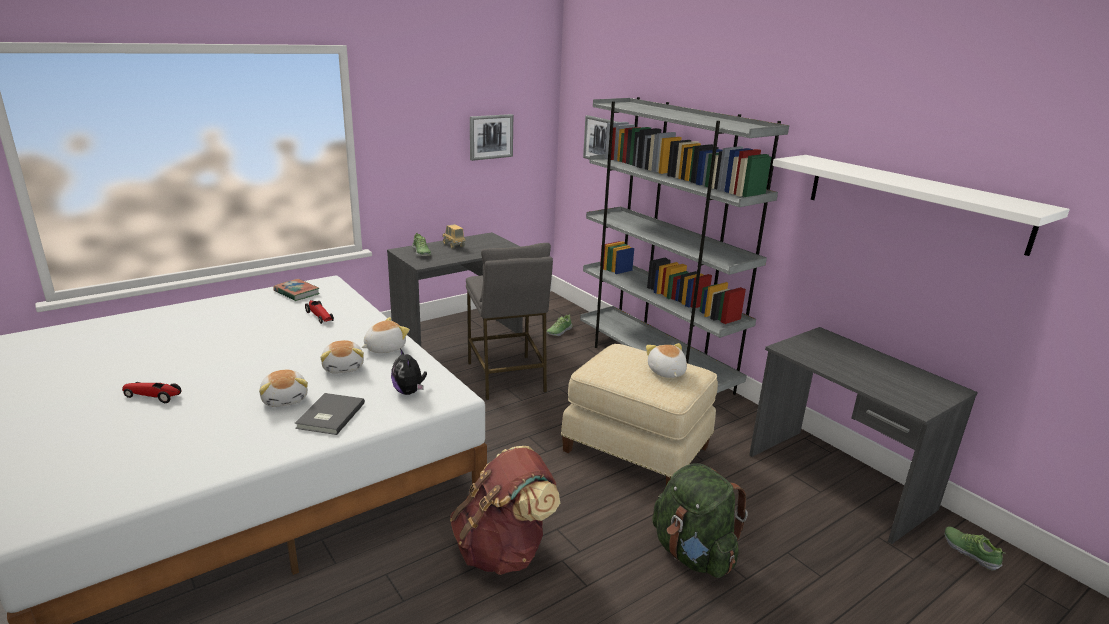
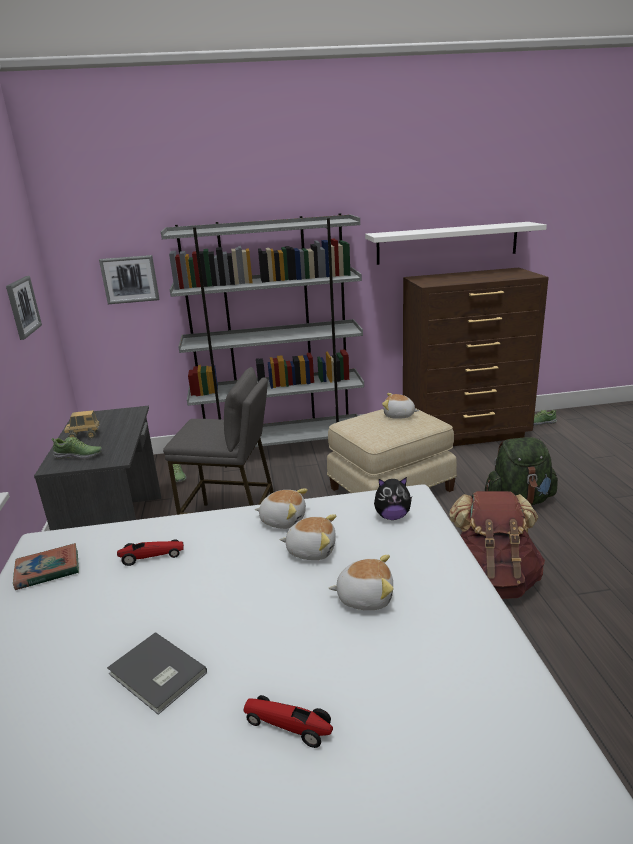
camera: 60 degrees left, 0 degrees up
(153, 396) = (289, 725): toy car -> toy car turned 75 degrees clockwise
(328, 416) = (419, 569): grey book -> grey book (156, 675)
(384, 348) = (283, 520): plush toy -> plush toy turned 120 degrees clockwise
(838, 482) = (466, 434): grey desk -> brown dresser

